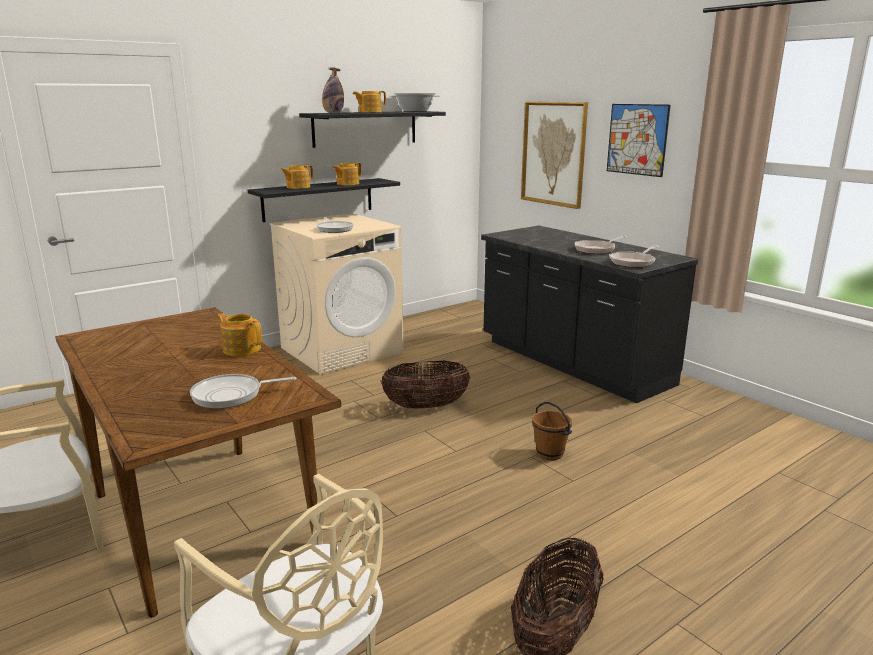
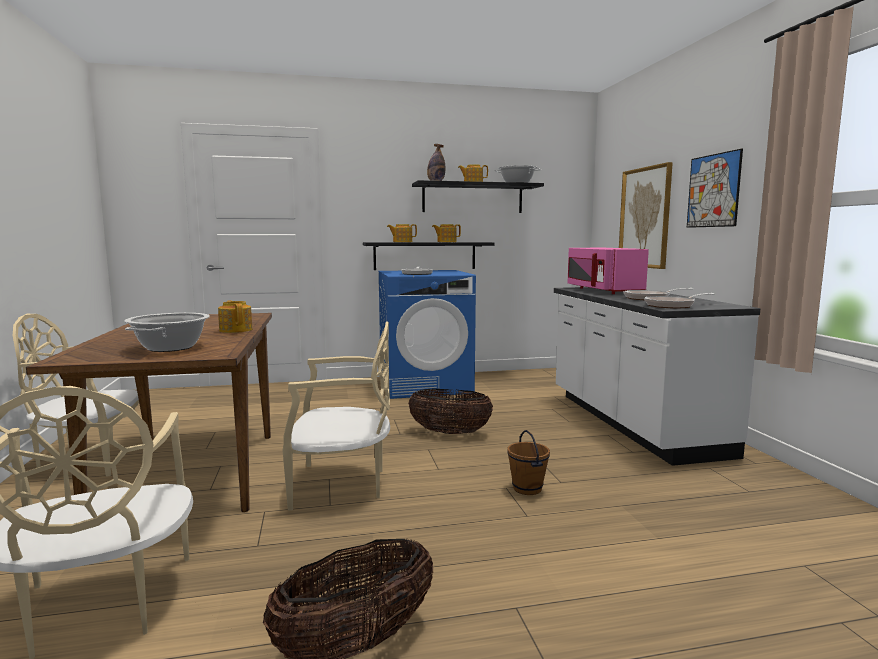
camera: 25 degrees right, 10 degrees down
(231, 395) = (170, 348): frying pan -> cooking pot
(342, 350) = (425, 385): beige washing machine -> blue washing machine
(384, 491) = (341, 485): none -> beige chair
(535, 237) = (602, 290): none -> pink microwave
(572, 363) = (632, 423): black counter -> white counter

